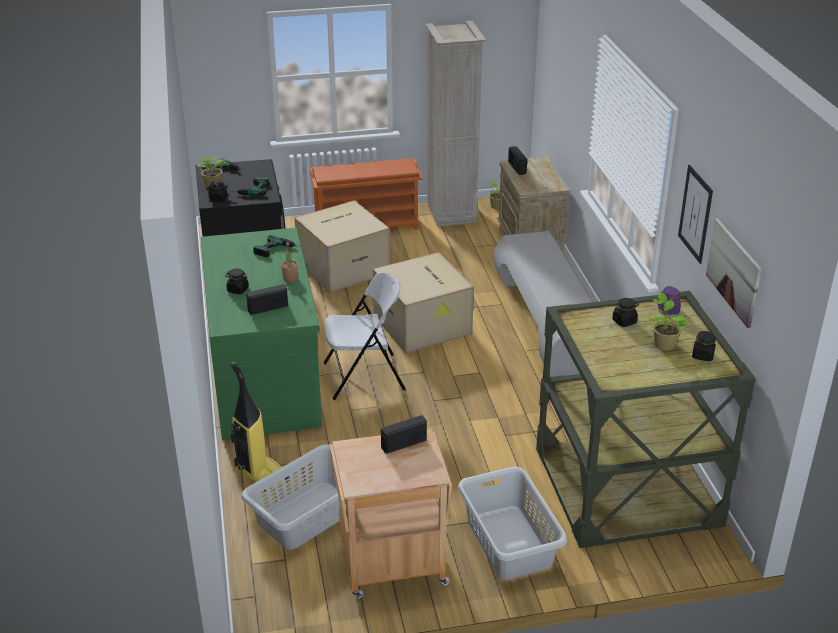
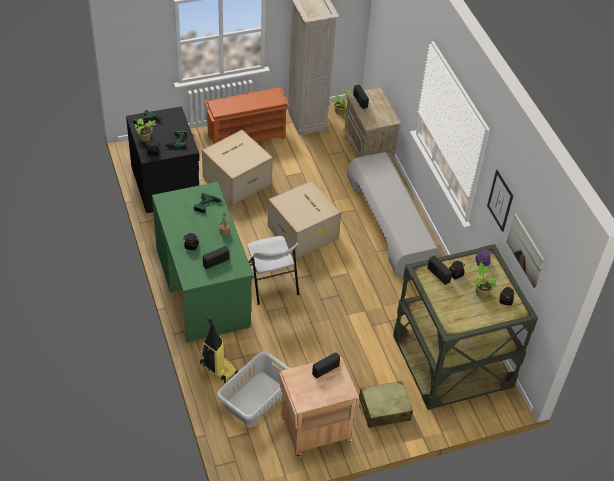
camera: 10 degrees left, 15 degrees up
(364, 376) = (270, 281): white chair -> white chair turned 90 degrees clockwise
(508, 542) = (384, 409): grey laundry basket -> beige suitcase
(596, 320) = (438, 275): none -> radio

